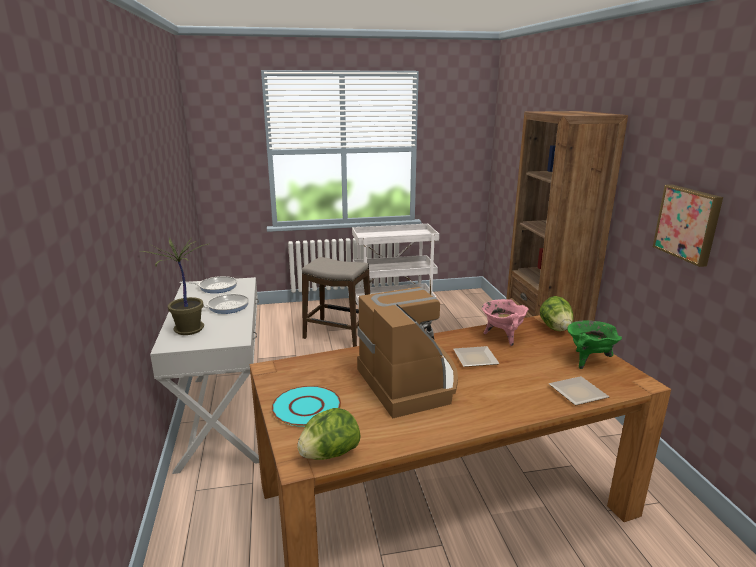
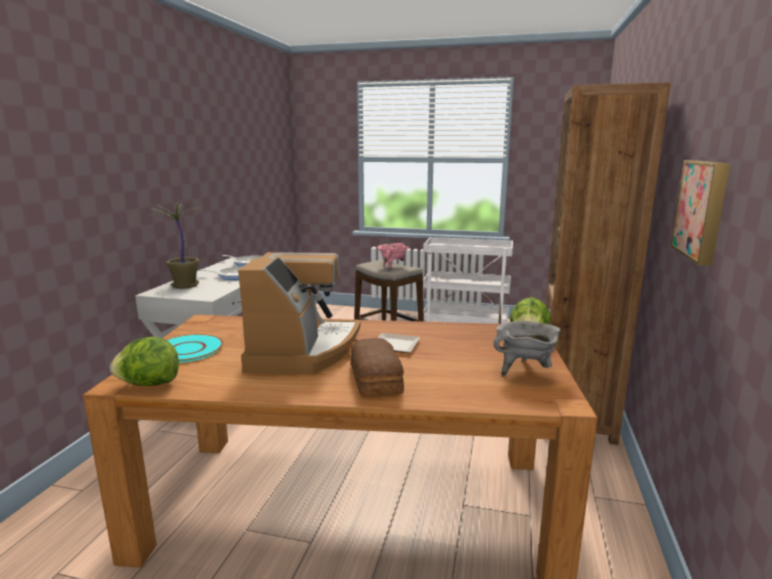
camera: 25 degrees right, 5 degrees down
(502, 337) = (454, 334): pink cooking pot -> pink cooking pot (392, 266)
(503, 395) = (376, 379): none -> bread
(575, 392) = (462, 394): plate -> none
(588, 360) = (525, 370): green cooking pot -> grey cooking pot

